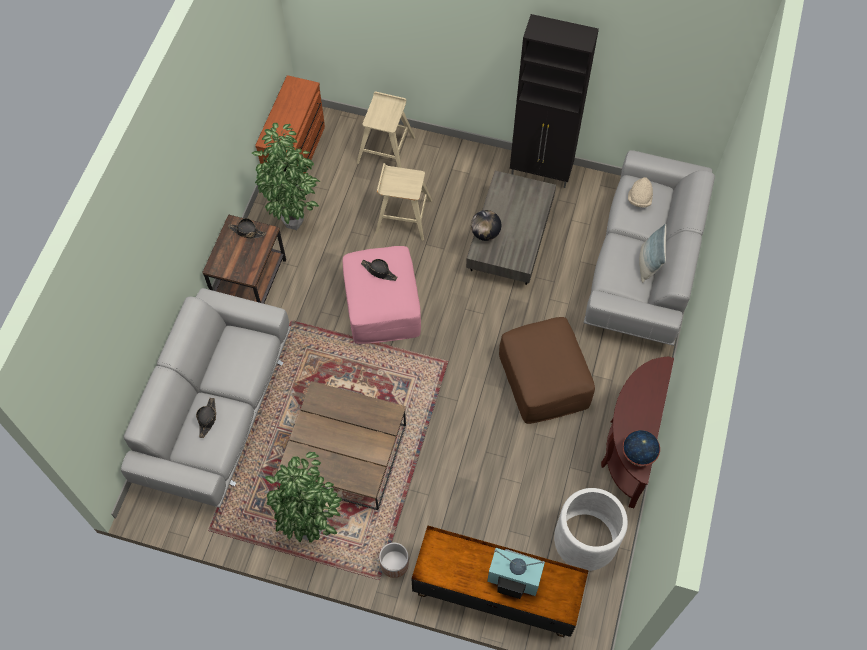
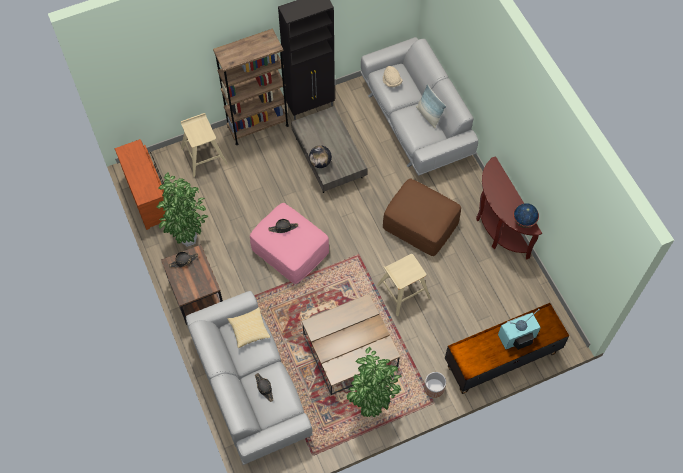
camera: 40 degrees left, 0 degrees up
(248, 349) = (249, 330): none -> pillow
(403, 216) = (253, 189): beige stool -> beige stool (402, 291)
(467, 156) = (258, 126): none -> brown bookcase
(585, 540) = (521, 294): white planter -> none

